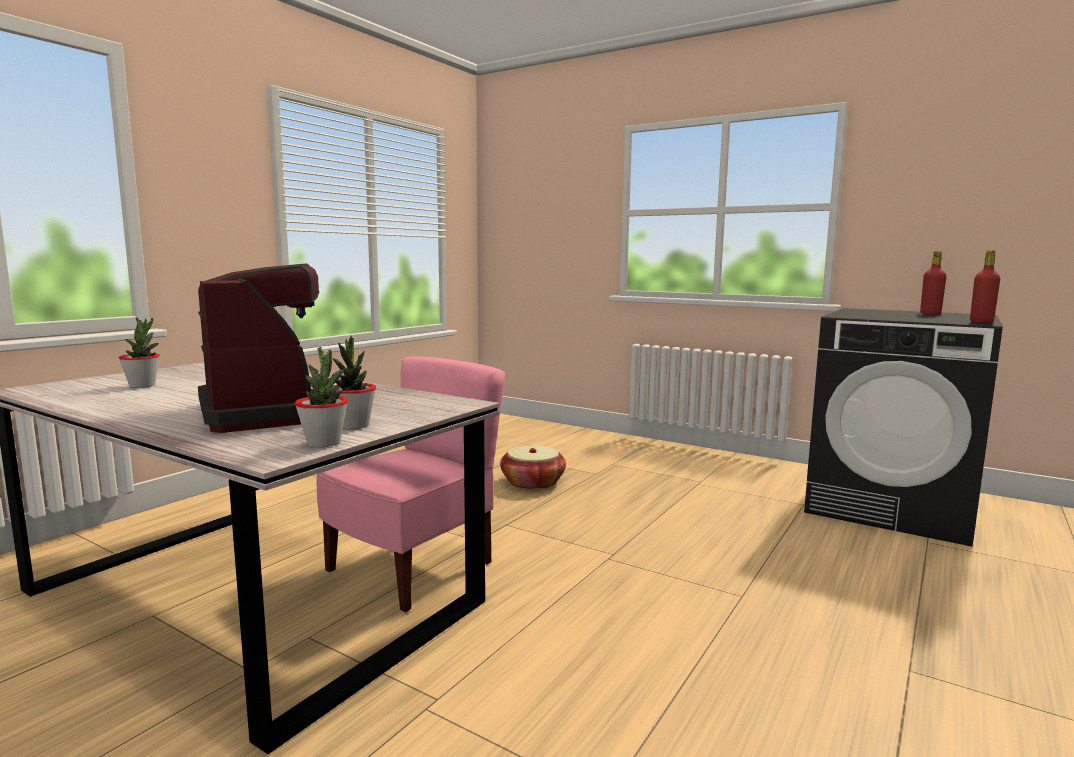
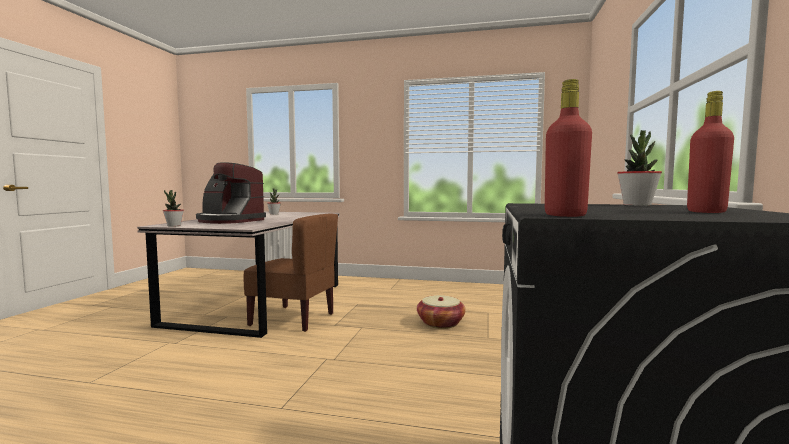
camera: 70 degrees right, 5 degrees down
(274, 411) = (229, 221): coffee machine -> coffee machine turned 75 degrees clockwise
(354, 425) = (202, 225): potted plant -> potted plant (637, 205)
(413, 568) = (293, 319): pink chair -> brown chair

